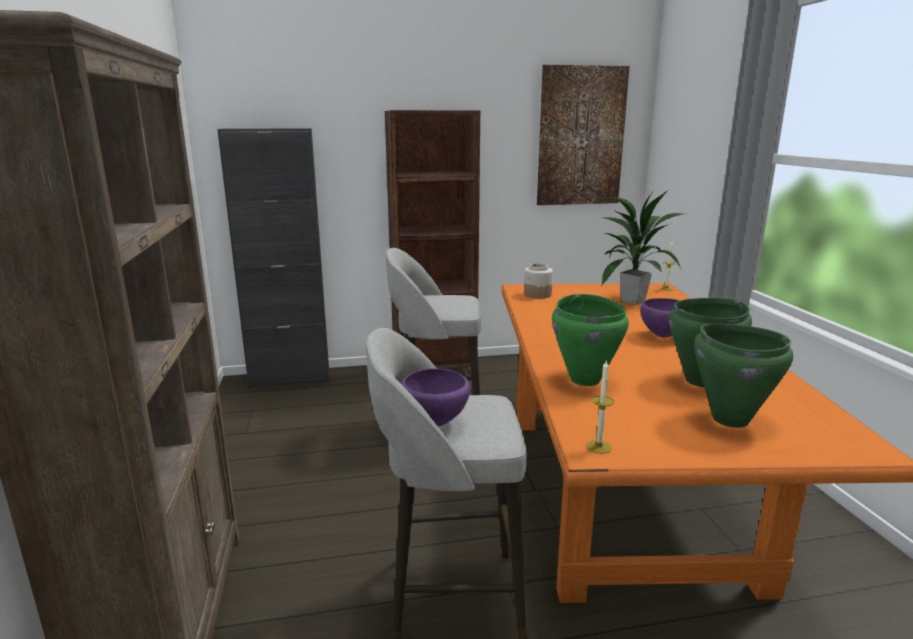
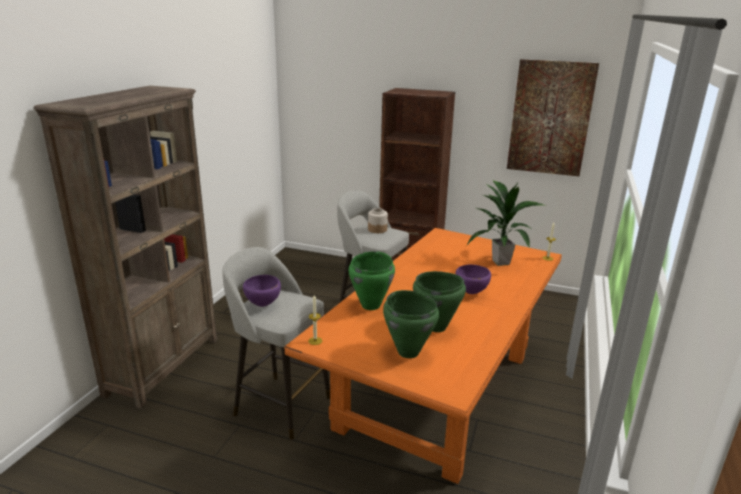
camera: 30 degrees right, 5 degrees up
(290, 378) = (318, 258): black cabinet -> none
(537, 294) = (443, 241): jar -> jar (377, 229)

